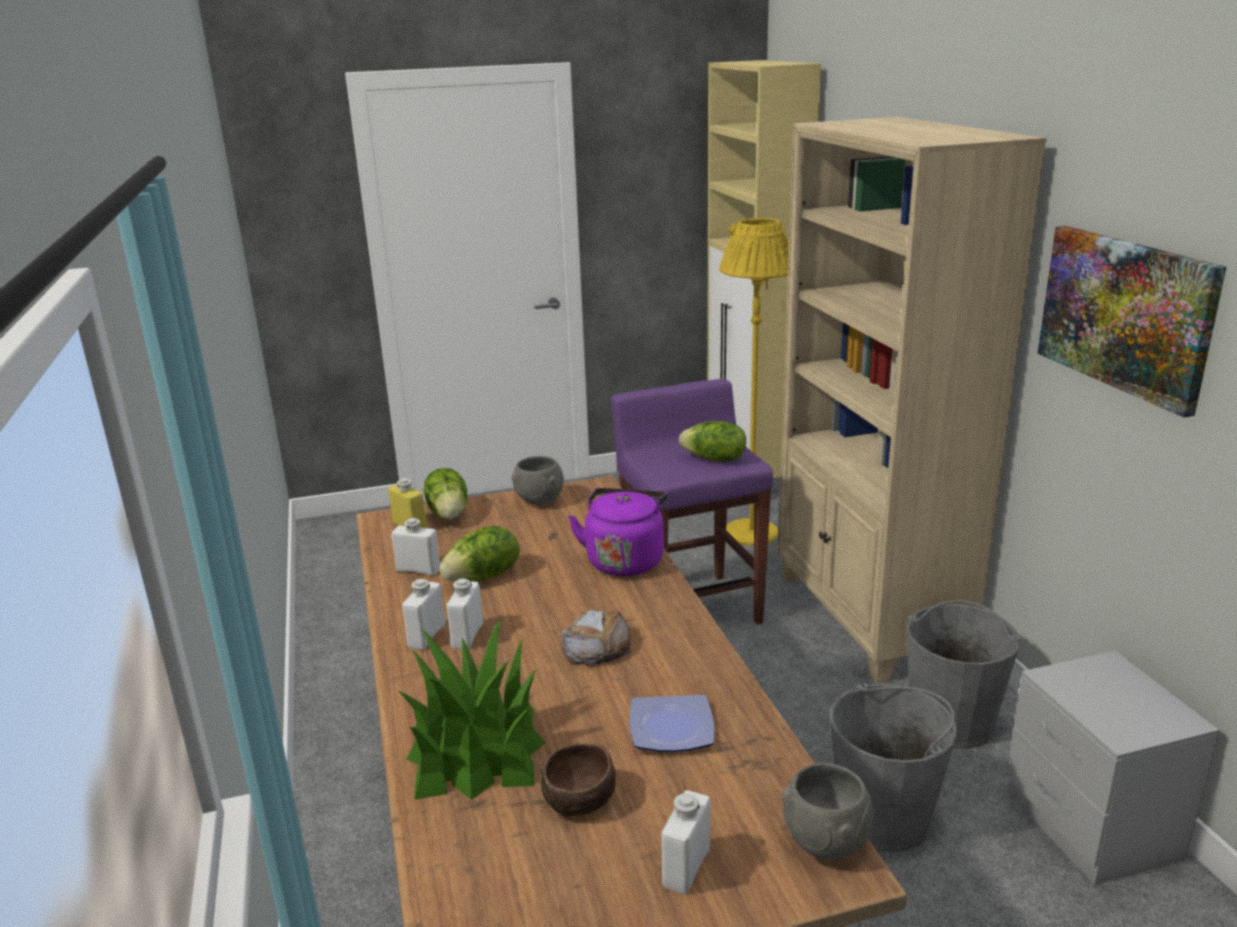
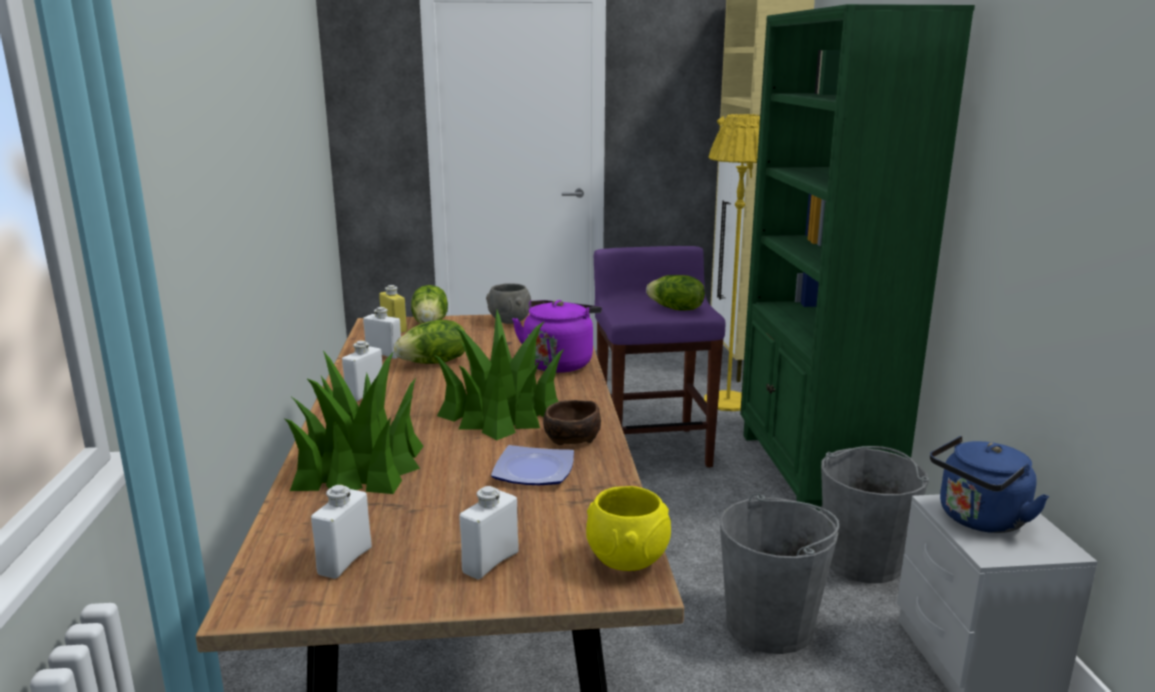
camera: 10 degrees right, 5 degrees down
(467, 636) = (398, 397): white bottle -> white bottle (345, 560)
(578, 799) = (424, 507): brown bowl -> brown bowl (571, 439)
(597, 645) = (502, 413): bread -> potted plant
(824, 842) = (626, 561): grey bowl -> yellow bowl
(868, 618) = (812, 474): beige bookcase -> green bookcase
(1096, 694) = (979, 520): none -> blue kettle
(1126, 314) = (1033, 159): picture -> none

